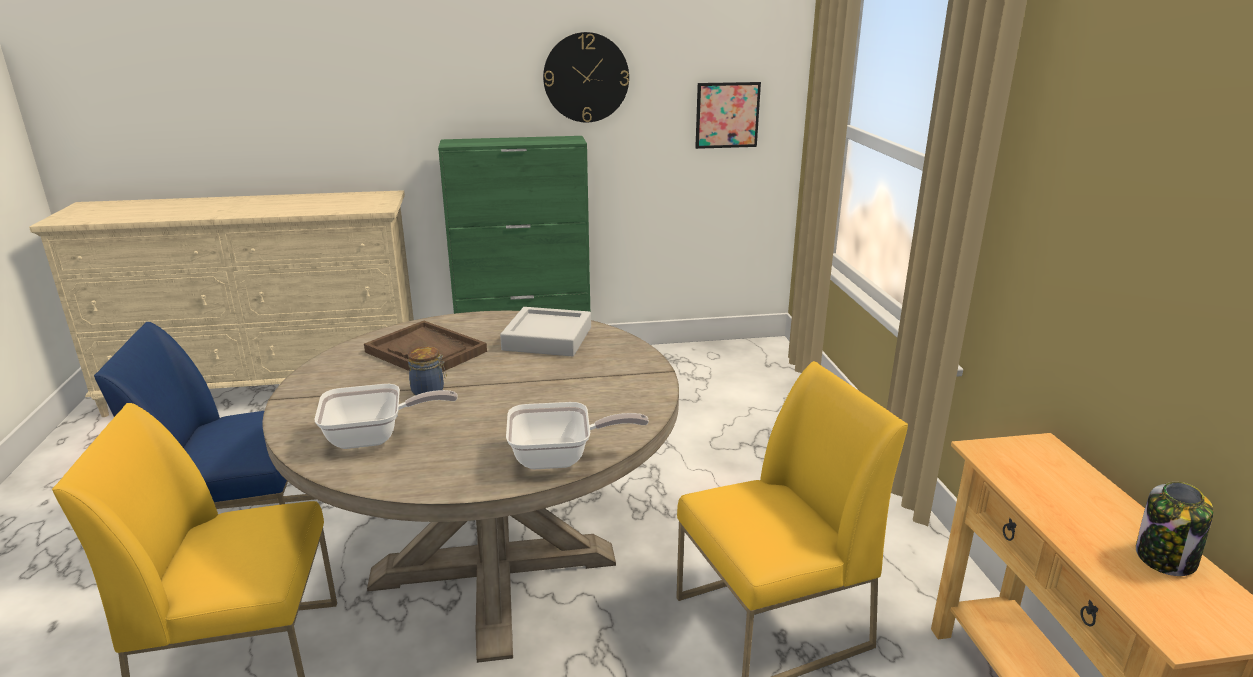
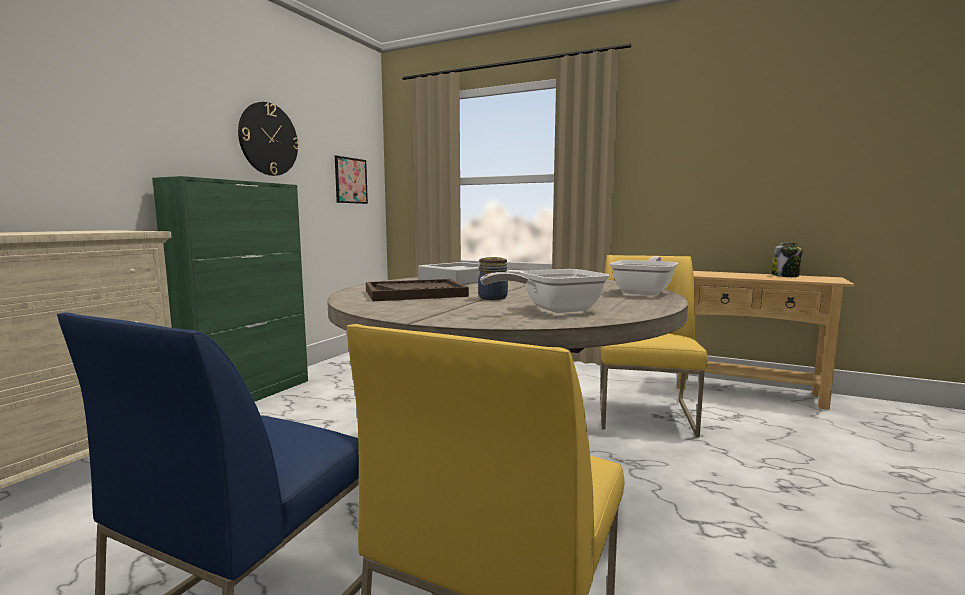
camera: 55 degrees left, 15 degrees down
(374, 437) = (553, 310): frying pan -> frying pan turned 135 degrees counterclockwise

